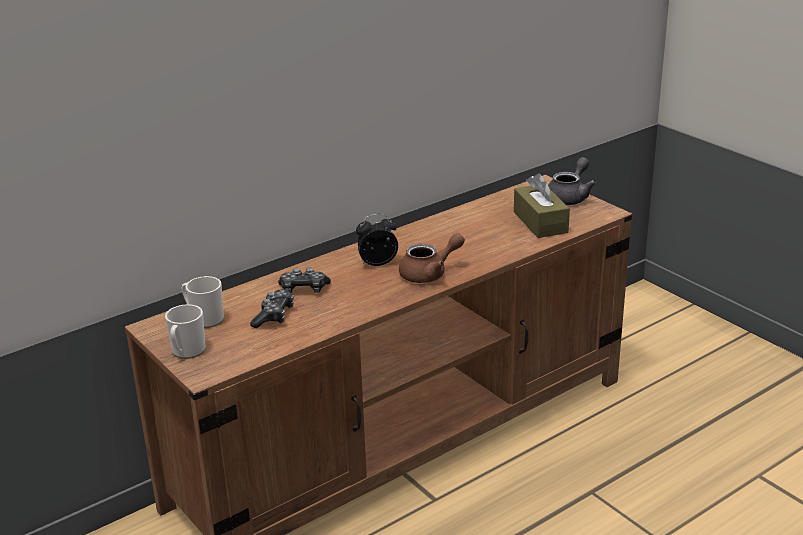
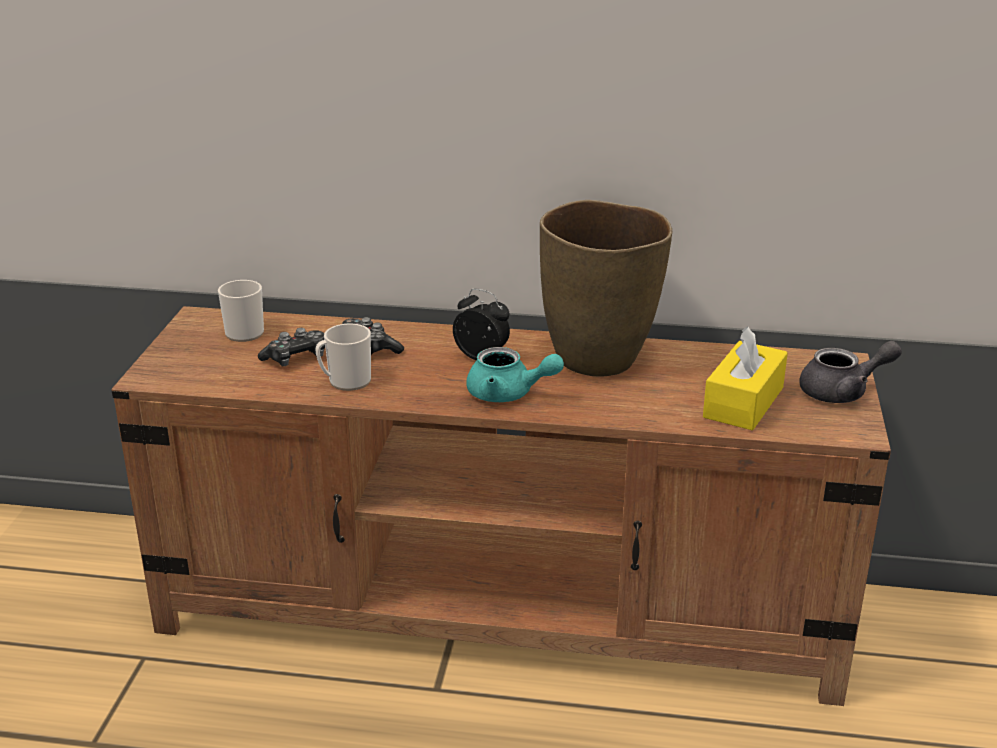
camera: 45 degrees right, 0 degrees up
(187, 352) = (175, 351): mug -> mug (345, 382)
(429, 274) = (508, 394): brown teapot -> turquoise teapot
(437, 235) = (599, 359): none -> brown vase
(540, 222) = (743, 402): brown tissue box -> yellow tissue box

